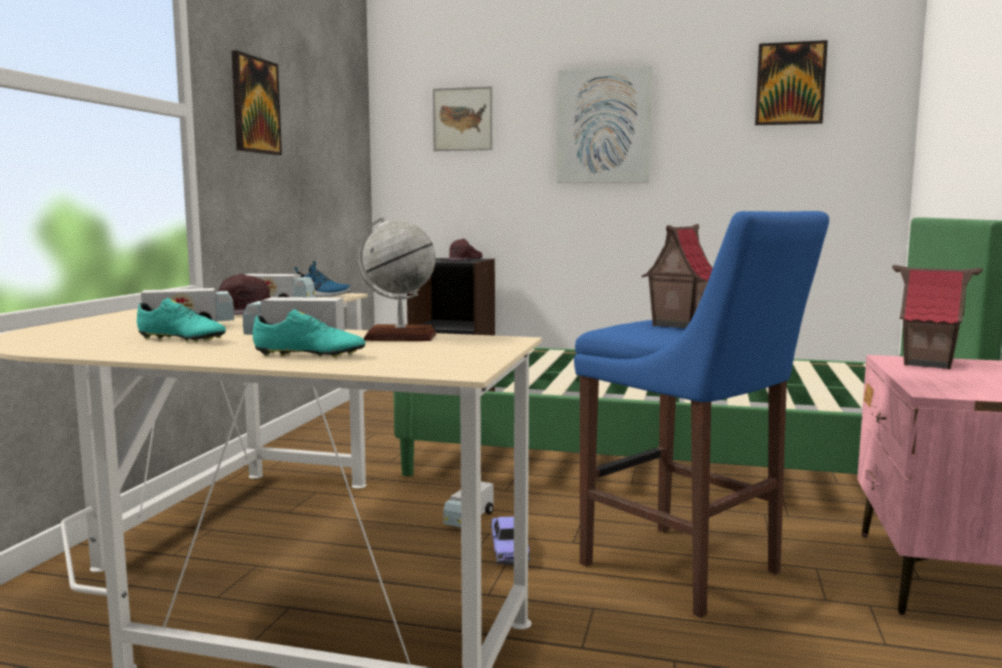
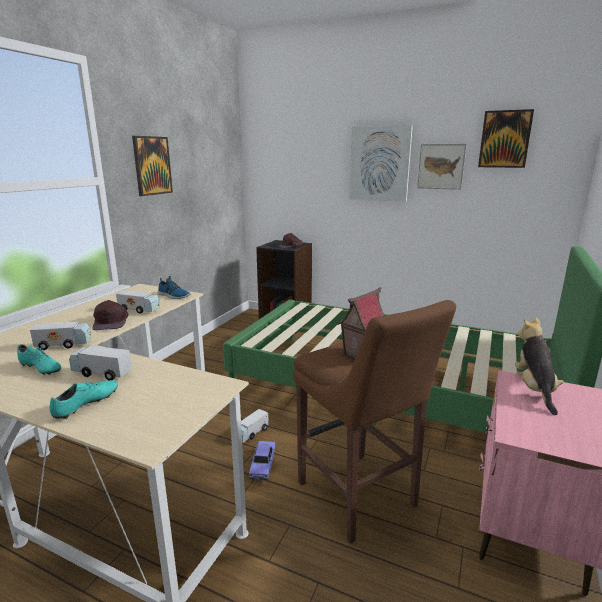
camera: 10 degrees right, 10 degrees up
(309, 355) = (87, 404): turquoise shoe -> turquoise shoe turned 75 degrees counterclockwise
(400, 337) = (163, 374): globe -> none
(462, 119) = (294, 156): picture -> picture (441, 166)
(687, 571) = (359, 498): blue stool -> brown stool
(928, 364) = (534, 389): toy house -> plush toy

